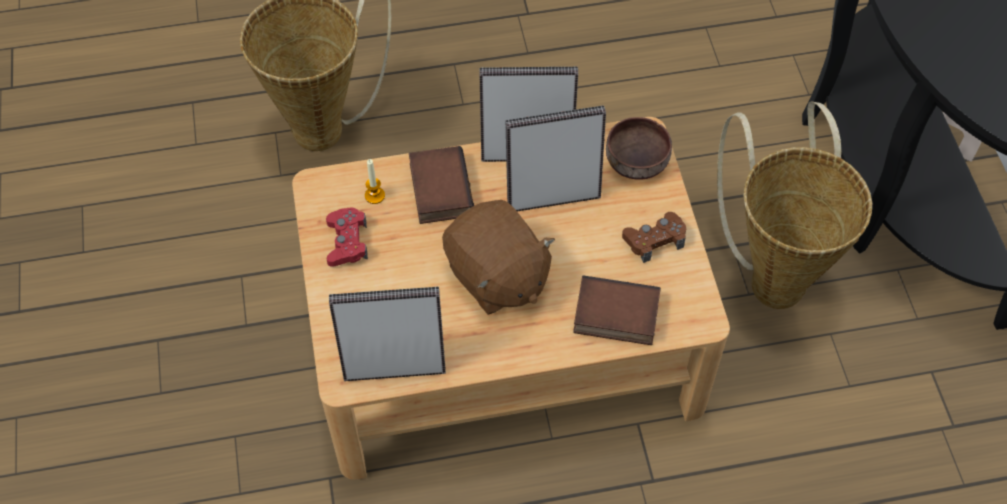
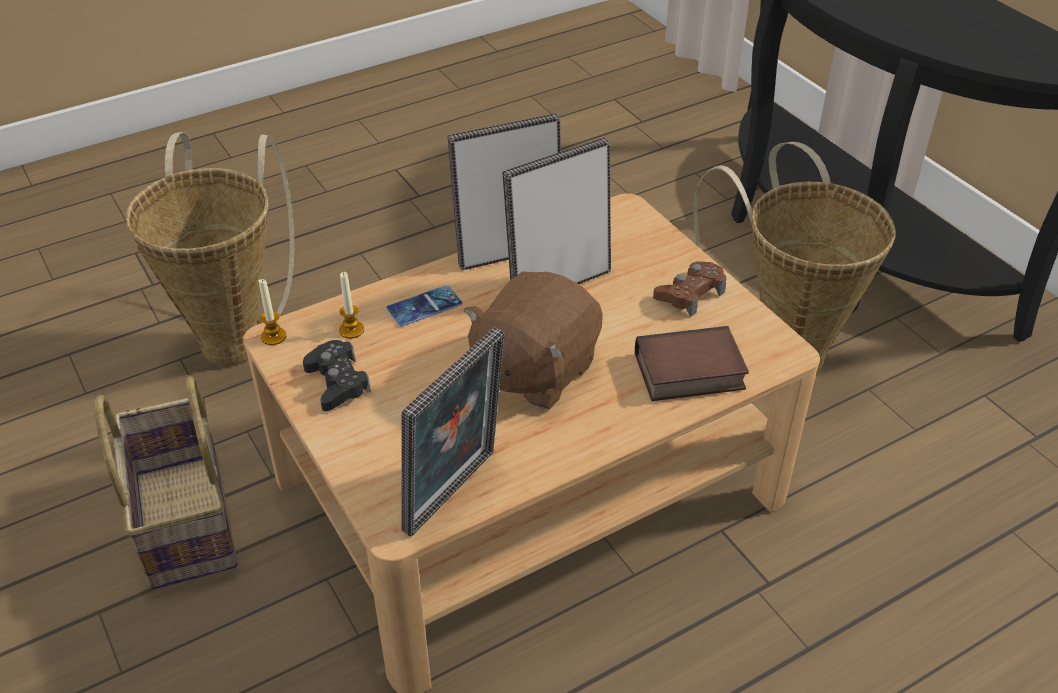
camera: 20 degrees left, 15 degrees down
(236, 282) = (183, 520): none -> basket
(315, 184) = (273, 336): none -> candle
(347, 242) = (337, 382): red game controller -> black game controller
(394, 367) = (456, 494): picture frame -> picture frame turned 150 degrees clockwise
(438, 189) = (424, 306): book -> phone
(496, 276) = (533, 370): brown plush toy -> brown plush toy turned 90 degrees clockwise
(635, 160) = (628, 232): brown bowl -> none

